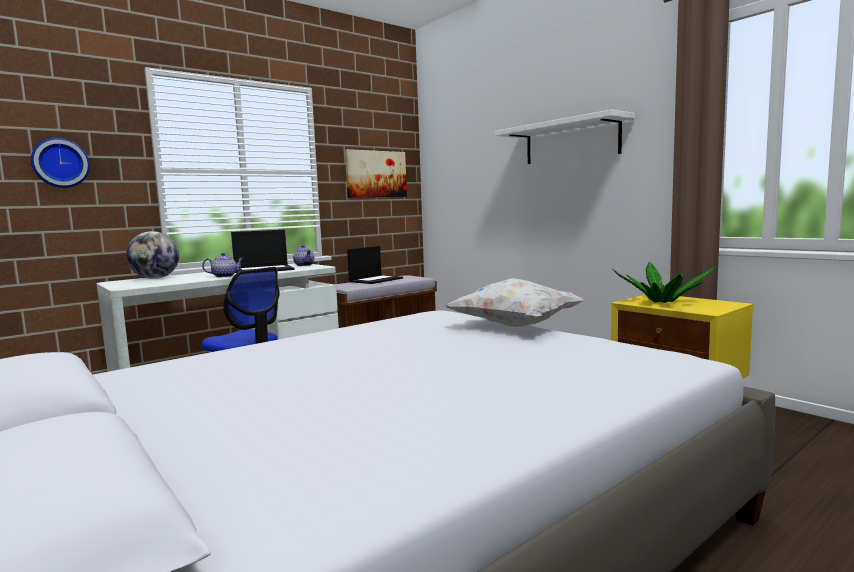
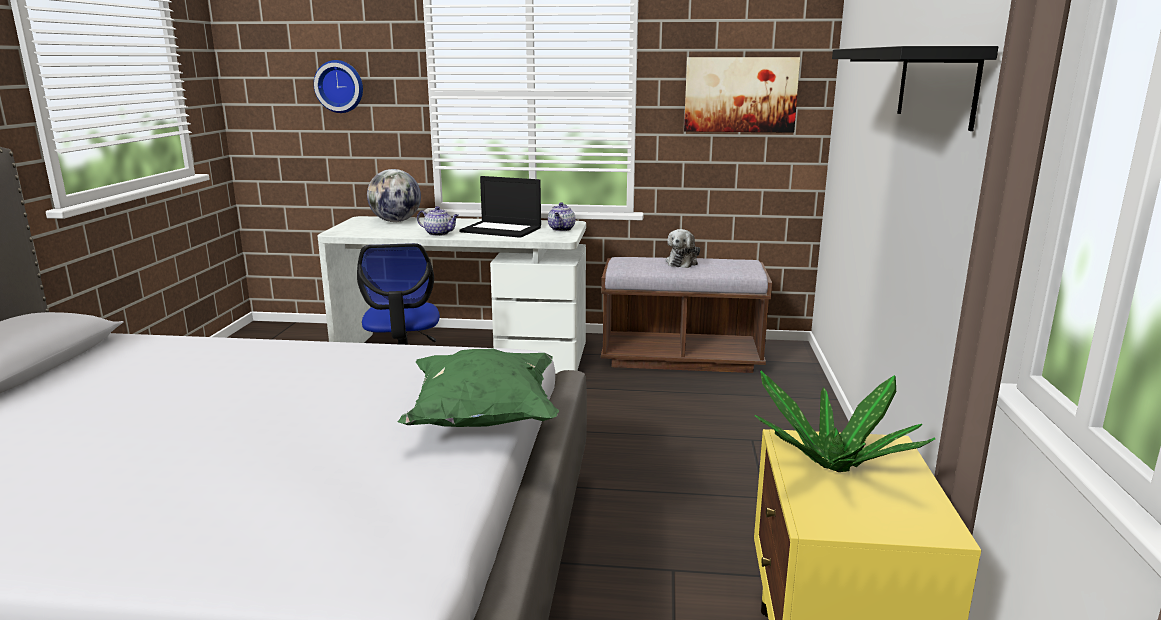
camera: 45 degrees right, 10 degrees up
(376, 280) = (682, 262): laptop -> plush toy
(516, 326) = (483, 418): white pillow -> green pillow
(571, 141) = (936, 85): white shelf -> black shelf

